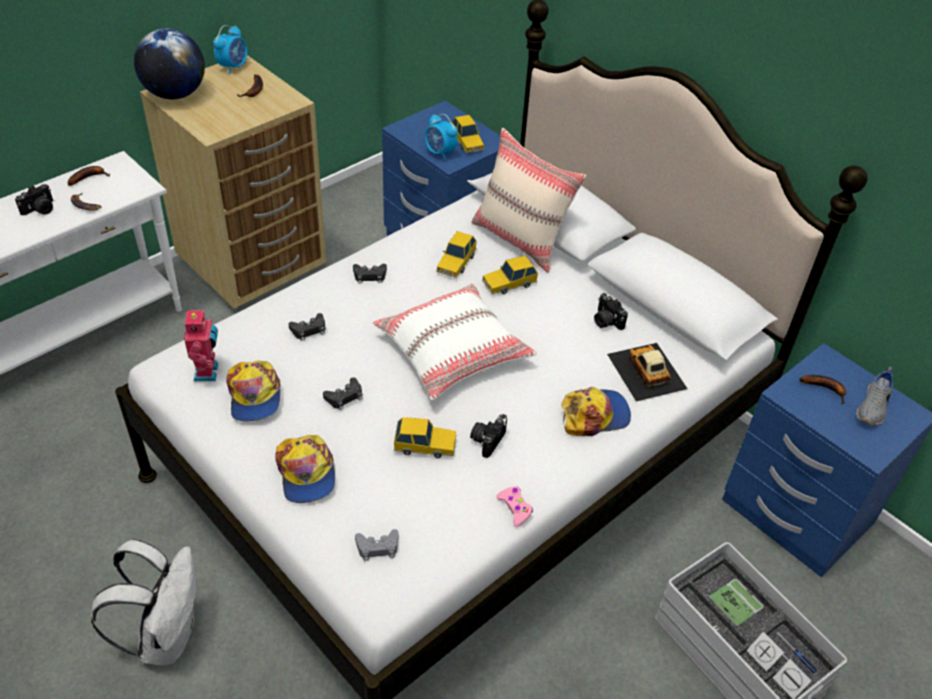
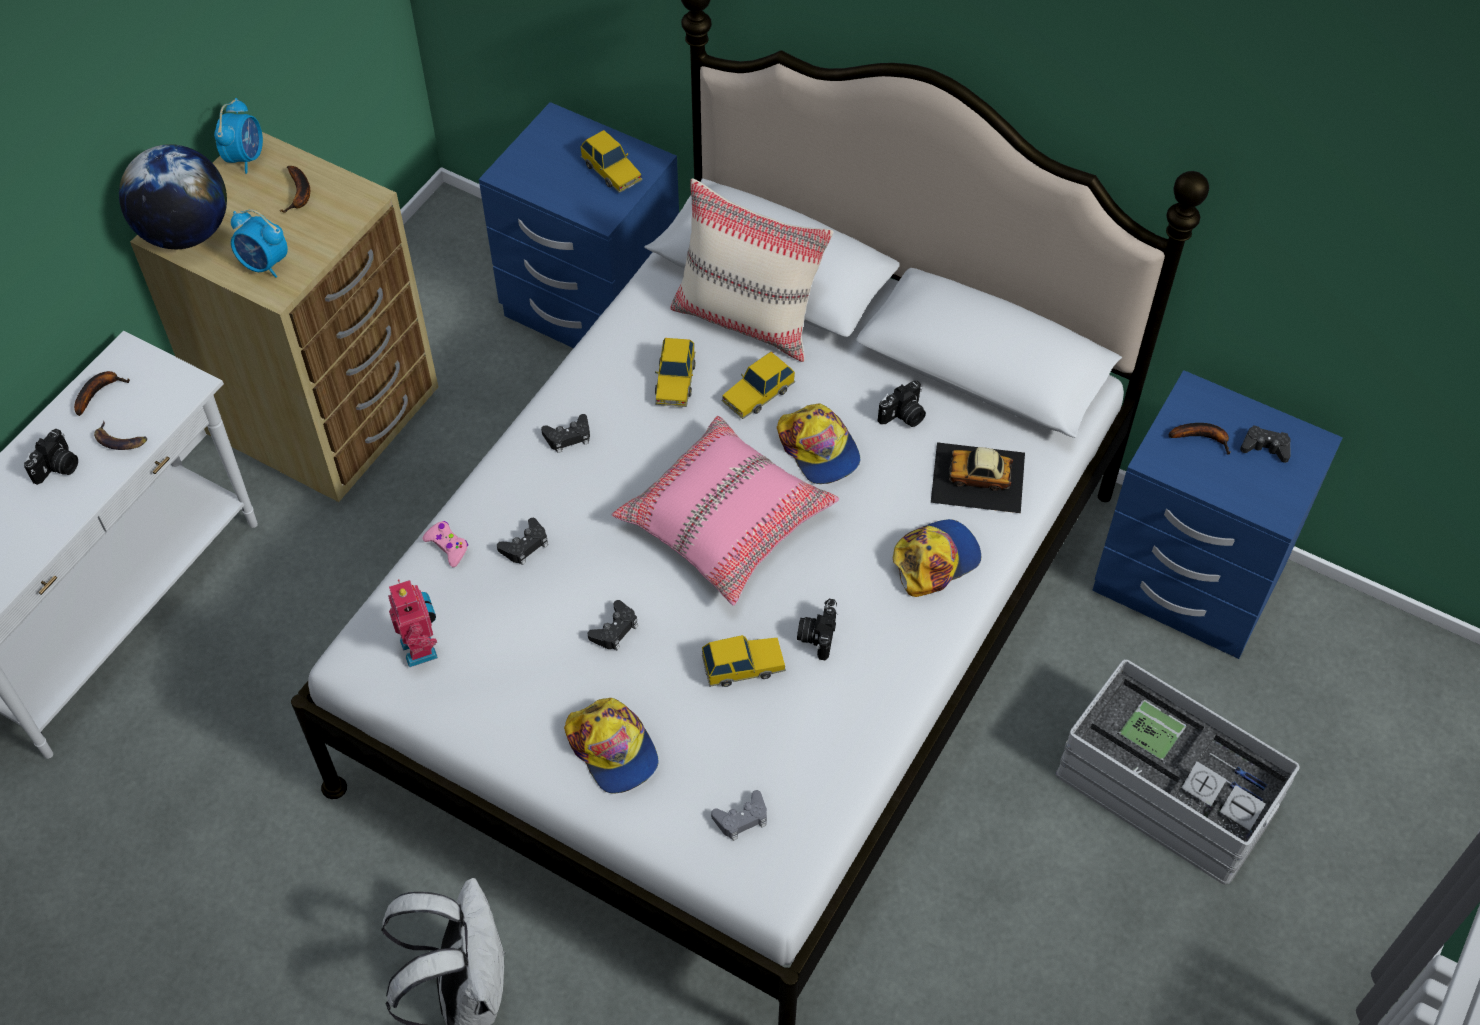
camera: 15 degrees left, 10 degrees up
(254, 395) = (499, 664): cap -> cap (819, 449)
(440, 152) = (581, 201): alarm clock -> alarm clock (264, 264)
(452, 352) = (725, 522): white pillow -> pink pillow
(515, 508) = (883, 716): pink game controller -> pink game controller (447, 546)
(606, 321) = (903, 416): camera -> camera turned 75 degrees counterclockwise
(646, 371) = (978, 477): toy car -> toy car turned 45 degrees counterclockwise
(873, 407) = (1265, 447): grey shoe -> black game controller

